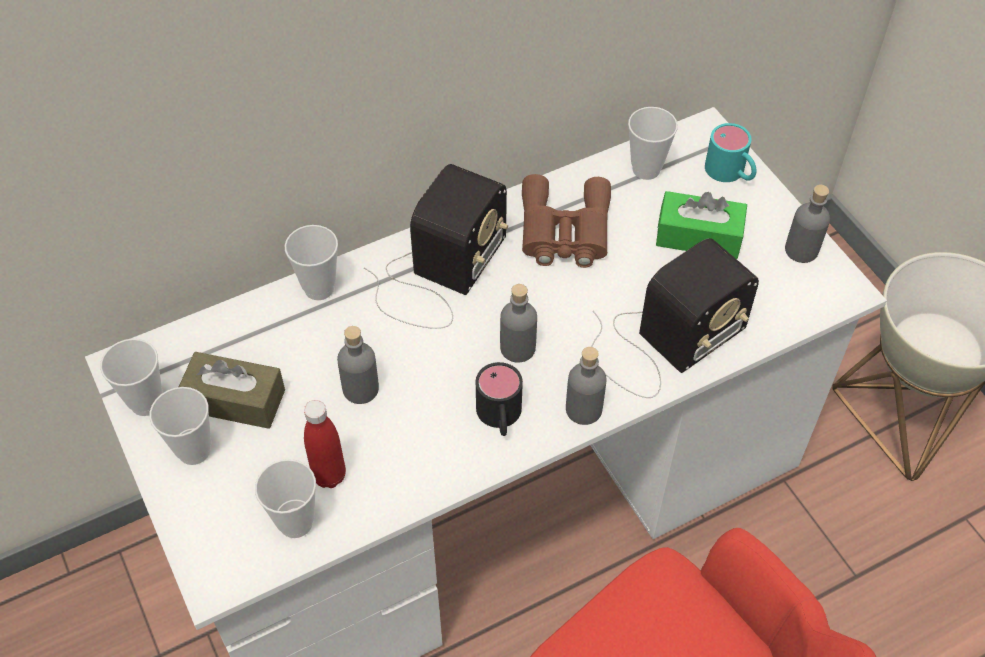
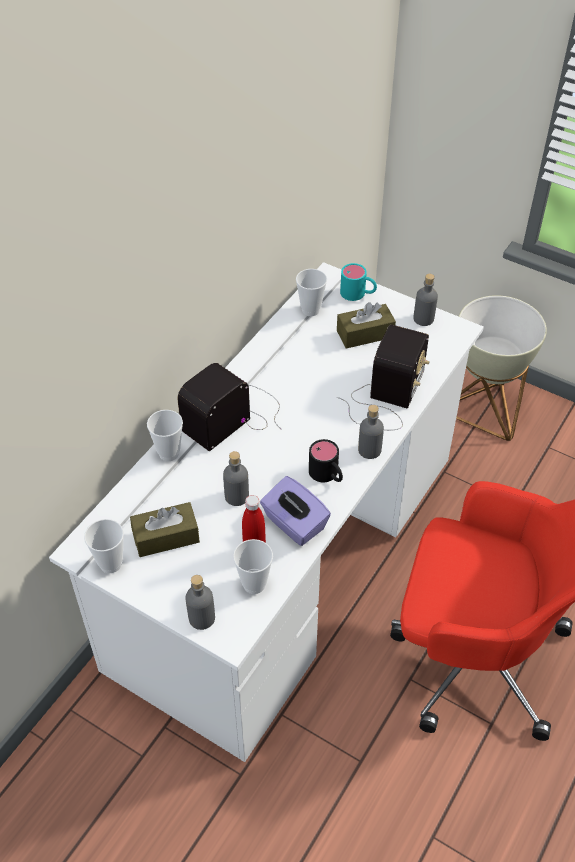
camera: 30 degrees left, 5 degrees down
(194, 450) = (162, 575): cup -> none
(406, 465) = (294, 524): none -> purple tissue box
(438, 275) = (234, 415): radio -> radio turned 135 degrees counterclockwise
(517, 348) = (310, 434): grey bottle -> grey bottle (201, 618)
(564, 231) = (289, 362): brown binoculars -> none
(698, 236) = (365, 334): green tissue box -> brown tissue box

